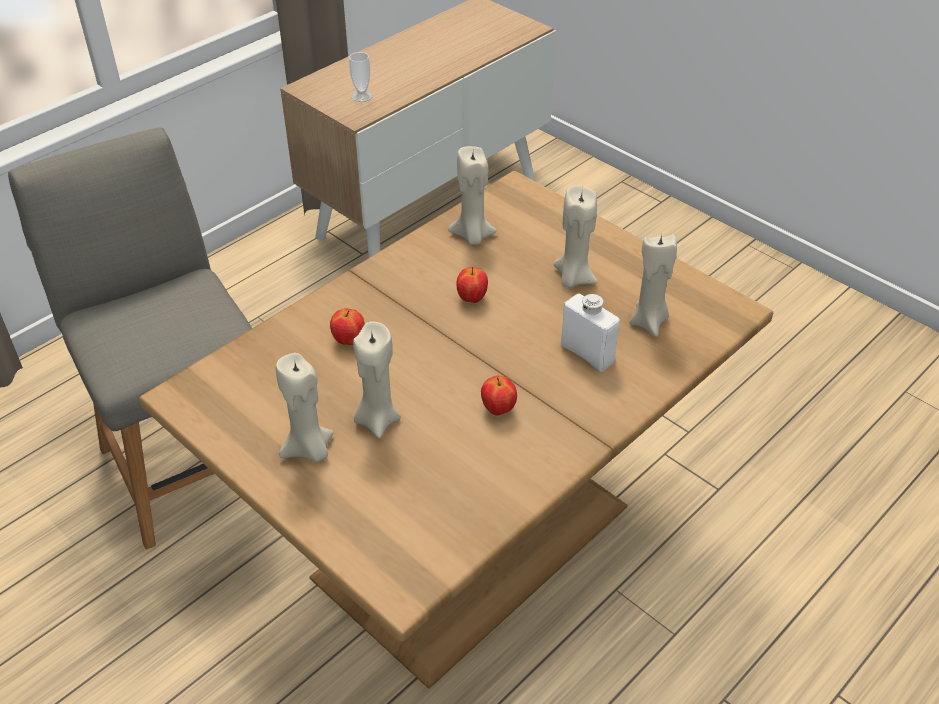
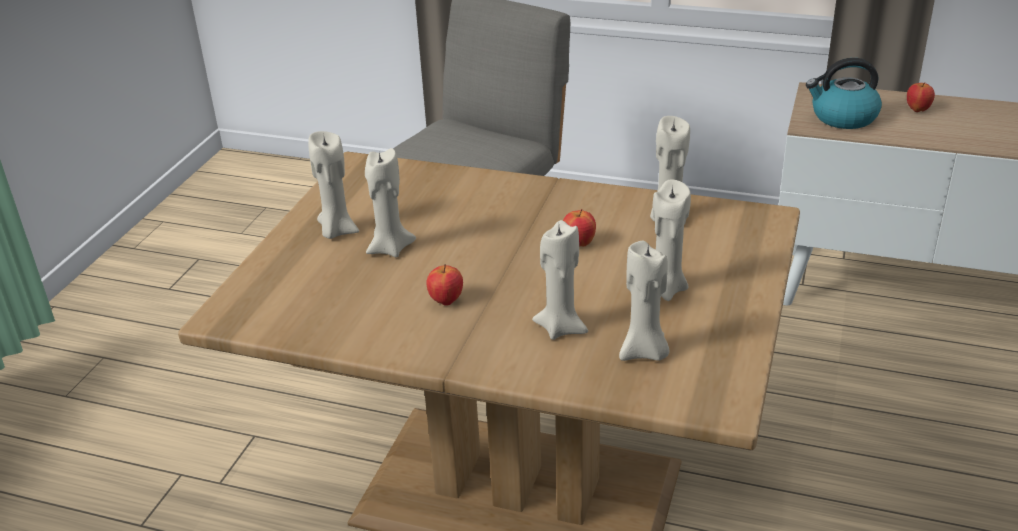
camera: 65 degrees right, 10 degrees down
(349, 340) = (471, 206): apple -> apple (917, 110)
(362, 96) = (843, 117): cup -> kettle
(587, 354) = (561, 327): white bottle -> beige candle

